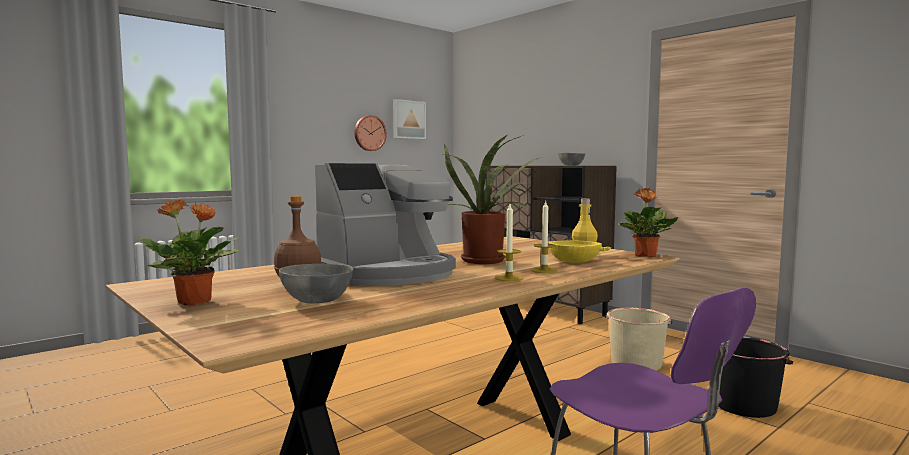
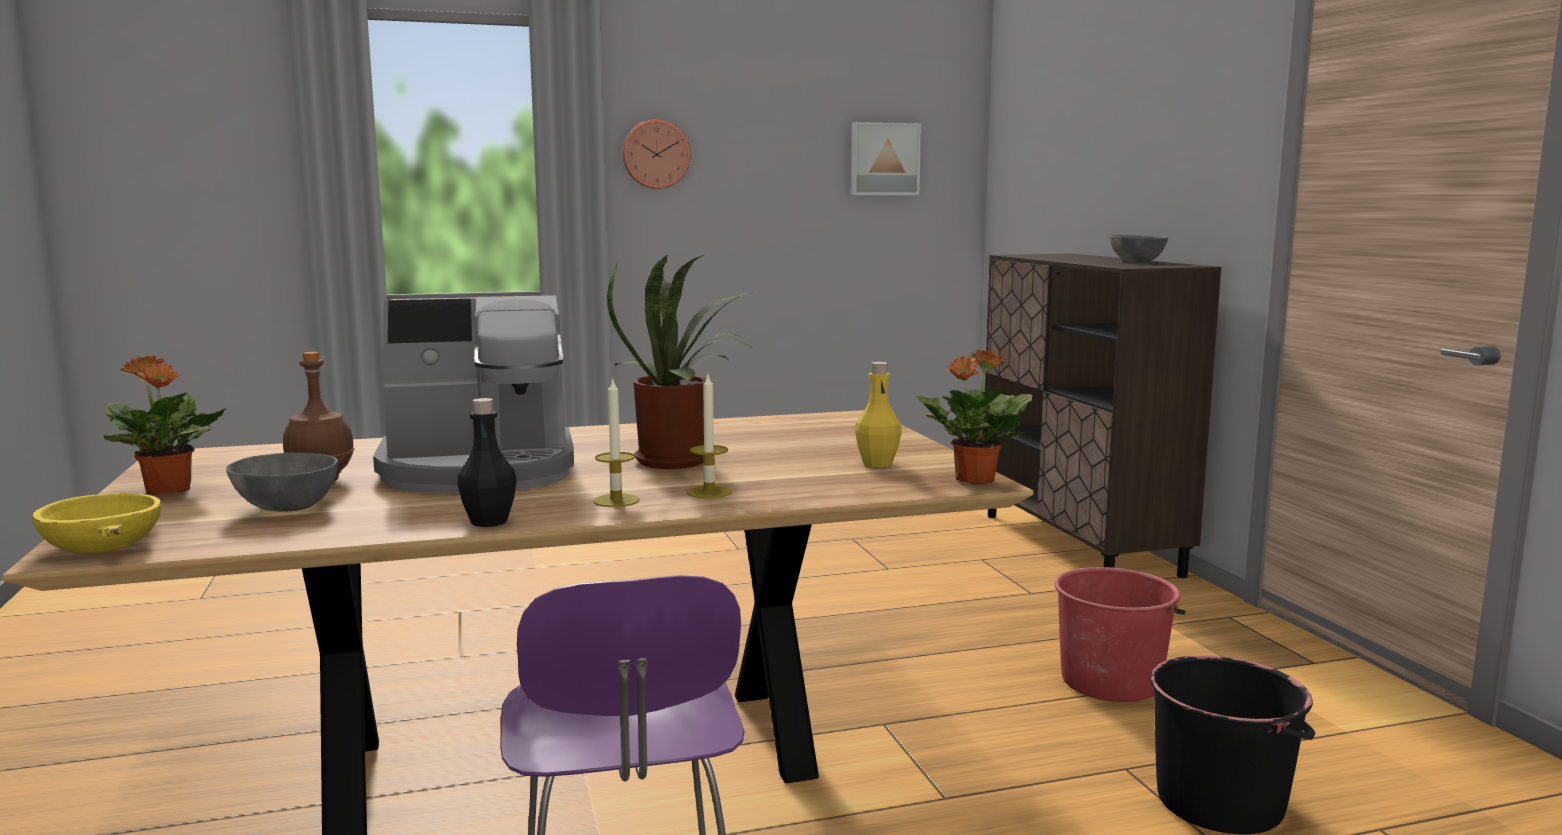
camera: 25 degrees right, 5 degrees up
(369, 133) = (800, 188): wall clock -> wall clock (655, 154)
(470, 293) = (489, 522): none -> black bottle
(574, 261) = (814, 477): yellow bowl -> yellow bowl (100, 546)
(636, 363) = (1111, 681): beige bucket -> red bucket

